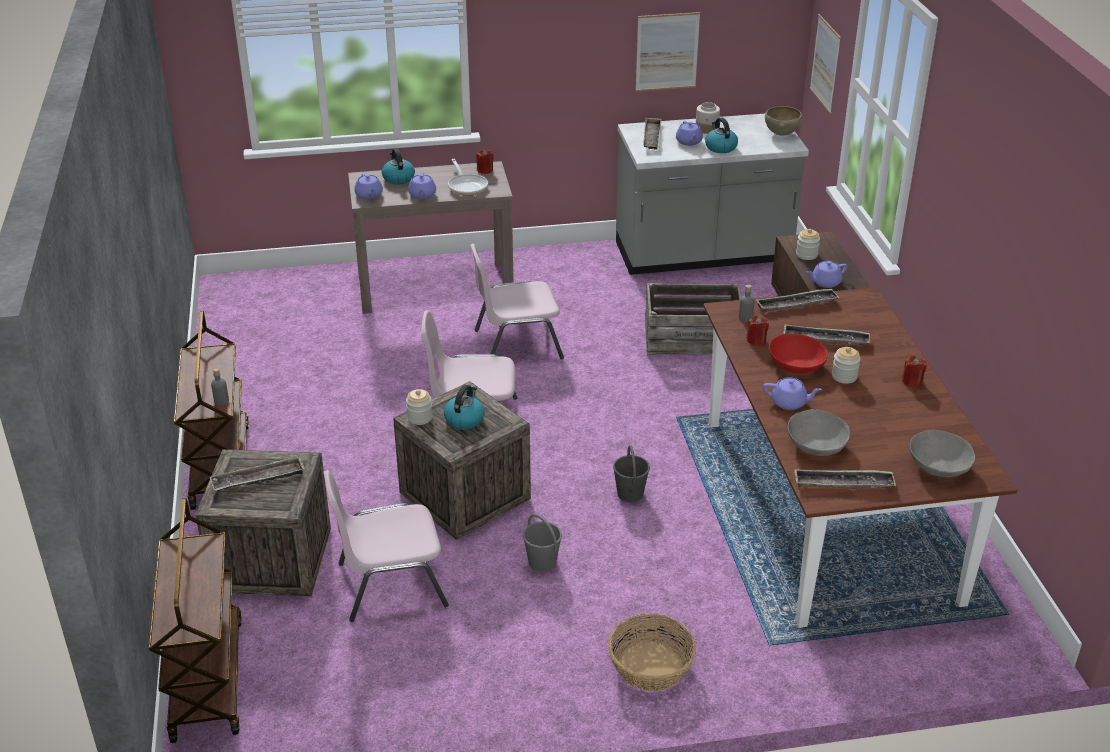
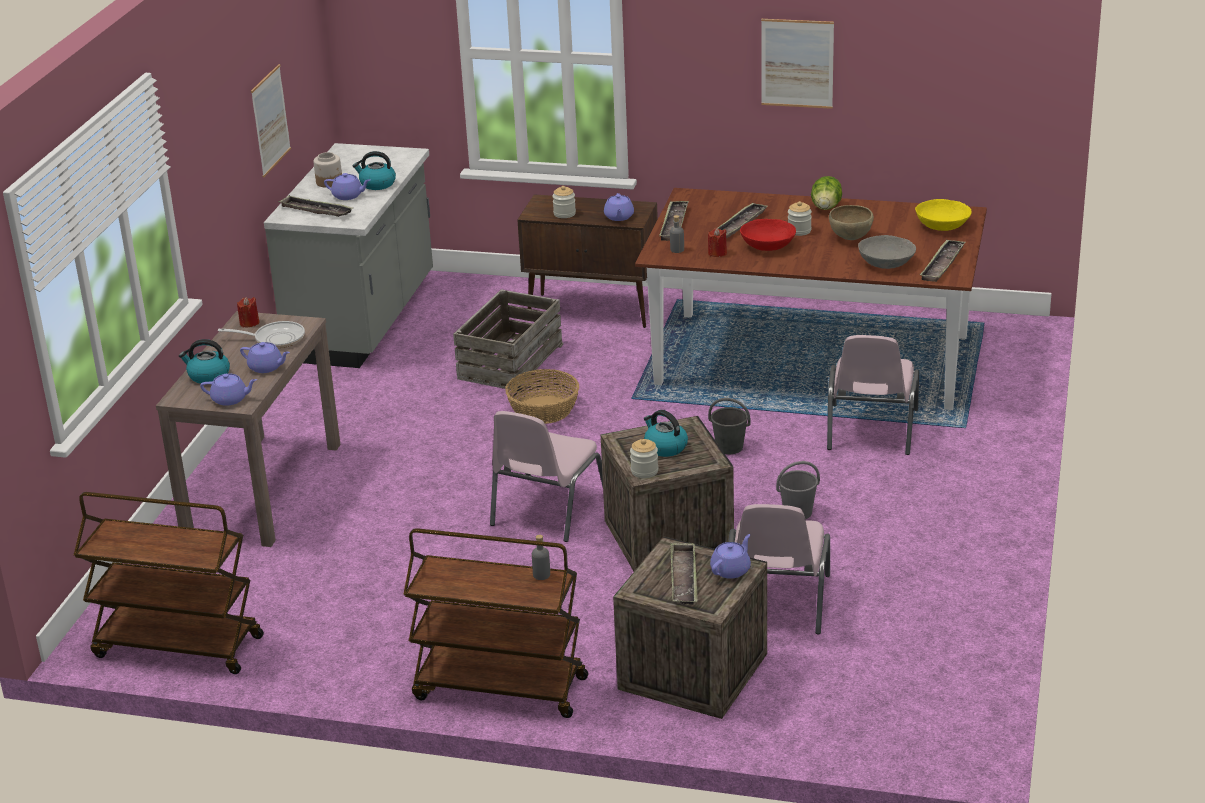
camera: 65 degrees left, 5 degrees down
(206, 678) = (853, 735): brown cart -> brown cart (176, 647)
(516, 344) = (428, 459): pink chair -> pink chair (870, 430)
(651, 667) = (963, 487): basket -> basket (544, 410)
(781, 134) = (382, 152): brown bowl -> brown bowl (850, 238)
(789, 403) = (820, 260): purple teapot -> purple teapot (731, 570)
(825, 63) = (386, 63): picture -> picture (797, 63)
(912, 381) = (826, 208): red candle -> lettuce
(938, 466) = (942, 225): grey bowl -> yellow bowl

